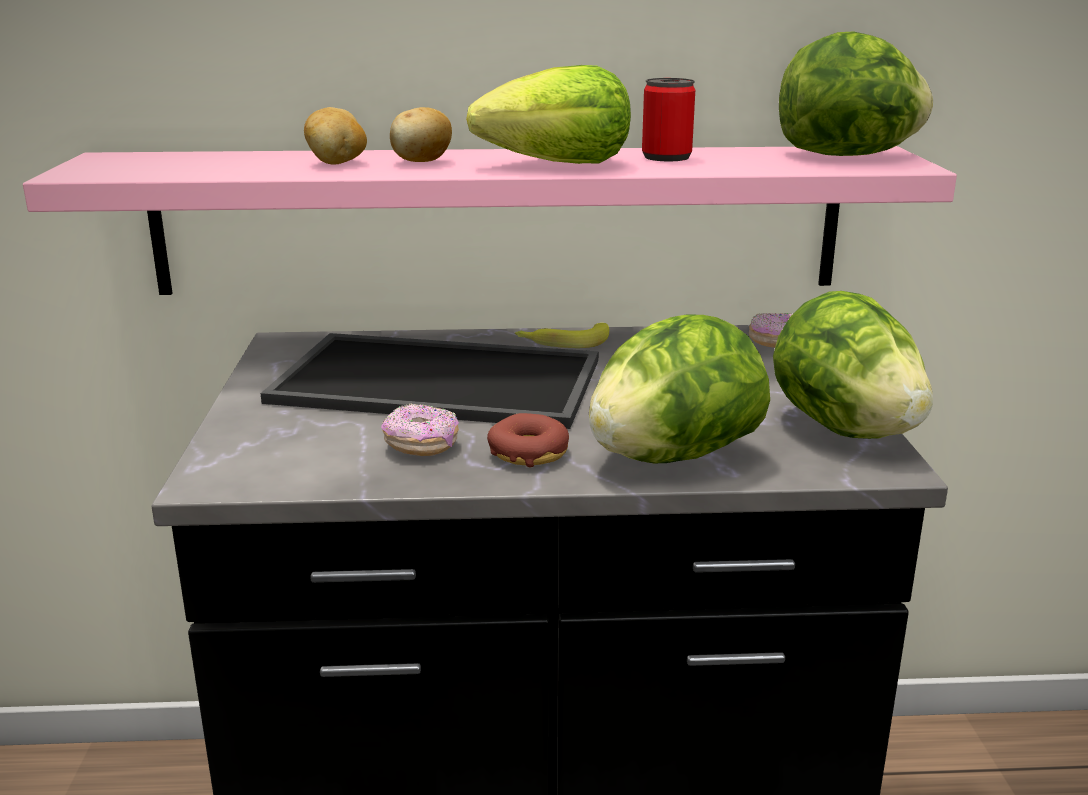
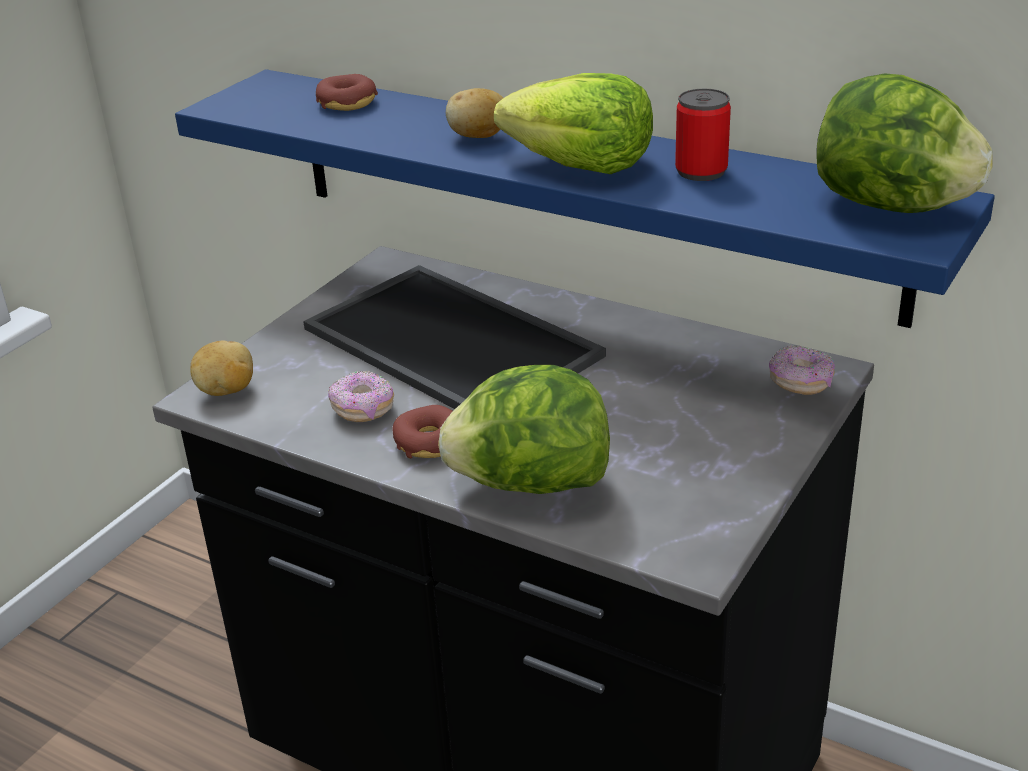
camera: 35 degrees right, 10 degrees up
(233, 159) = (347, 103): none -> donut
(337, 163) = (412, 125): potato -> potato (227, 391)
(498, 220) = (580, 189): pink shelf -> blue shelf
(562, 343) = (602, 325): banana -> none
(844, 428) = (717, 505): lettuce -> none

